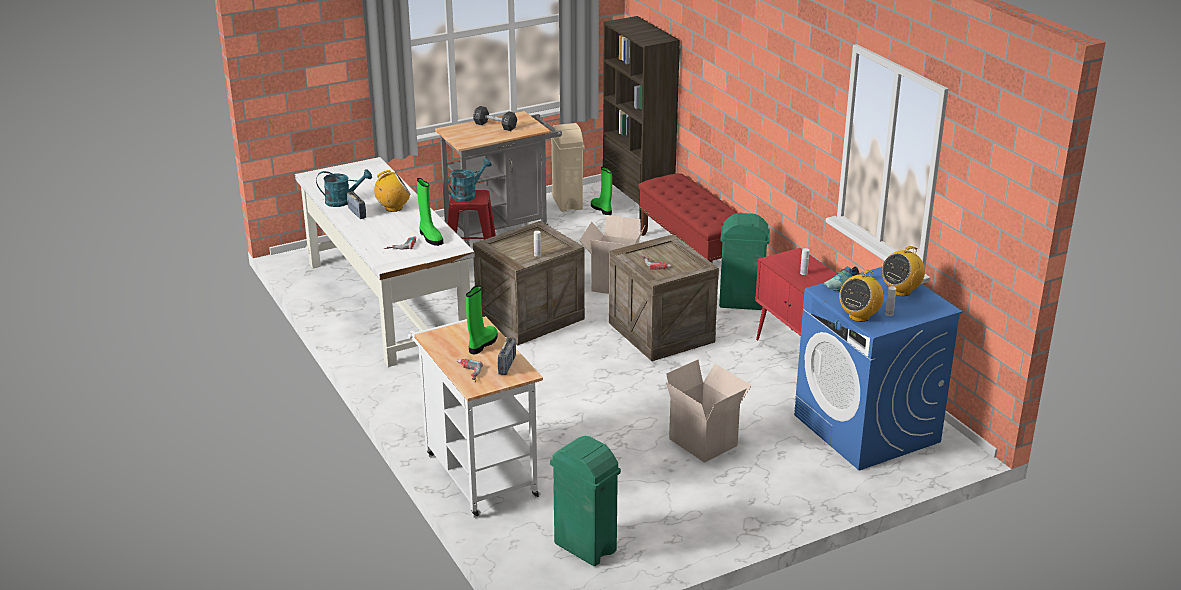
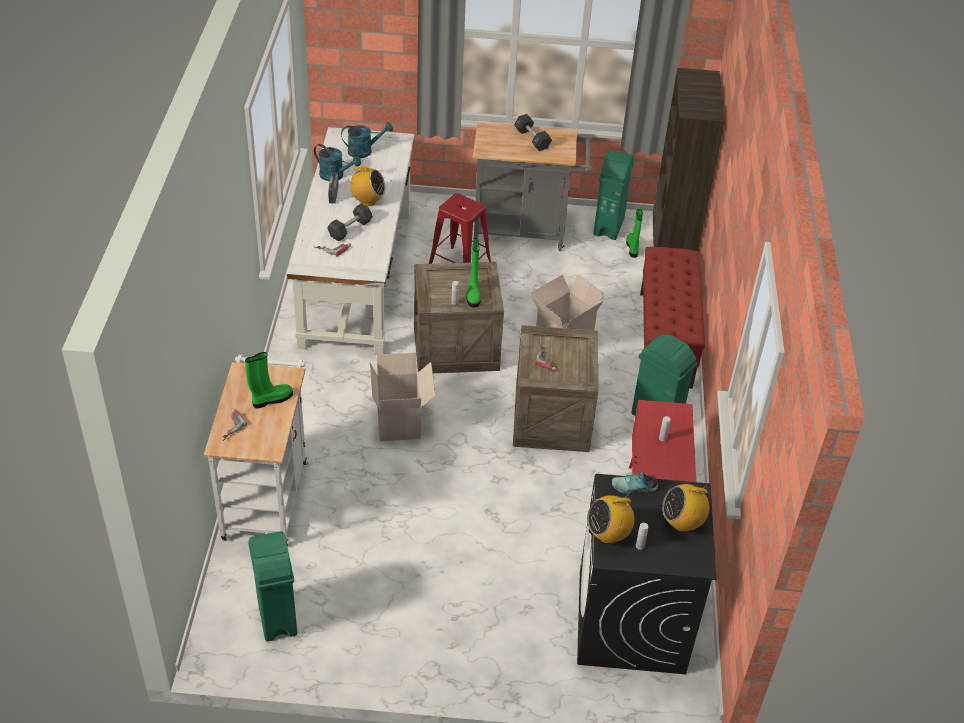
camera: 30 degrees right, 15 degrees up
(400, 229) = (350, 229): none -> black dumbbell
(430, 237) = (364, 249): green boot -> green boot (473, 294)
(468, 195) = (462, 204): turquoise watering can -> turquoise watering can (364, 151)
(507, 365) = (267, 434): radio -> none
(567, 203) = (609, 226): beige trash can -> green trash can
(705, 442) = (474, 560): cardboard box -> cardboard box (400, 423)
(867, 429) = (631, 622): blue washing machine -> black washing machine

